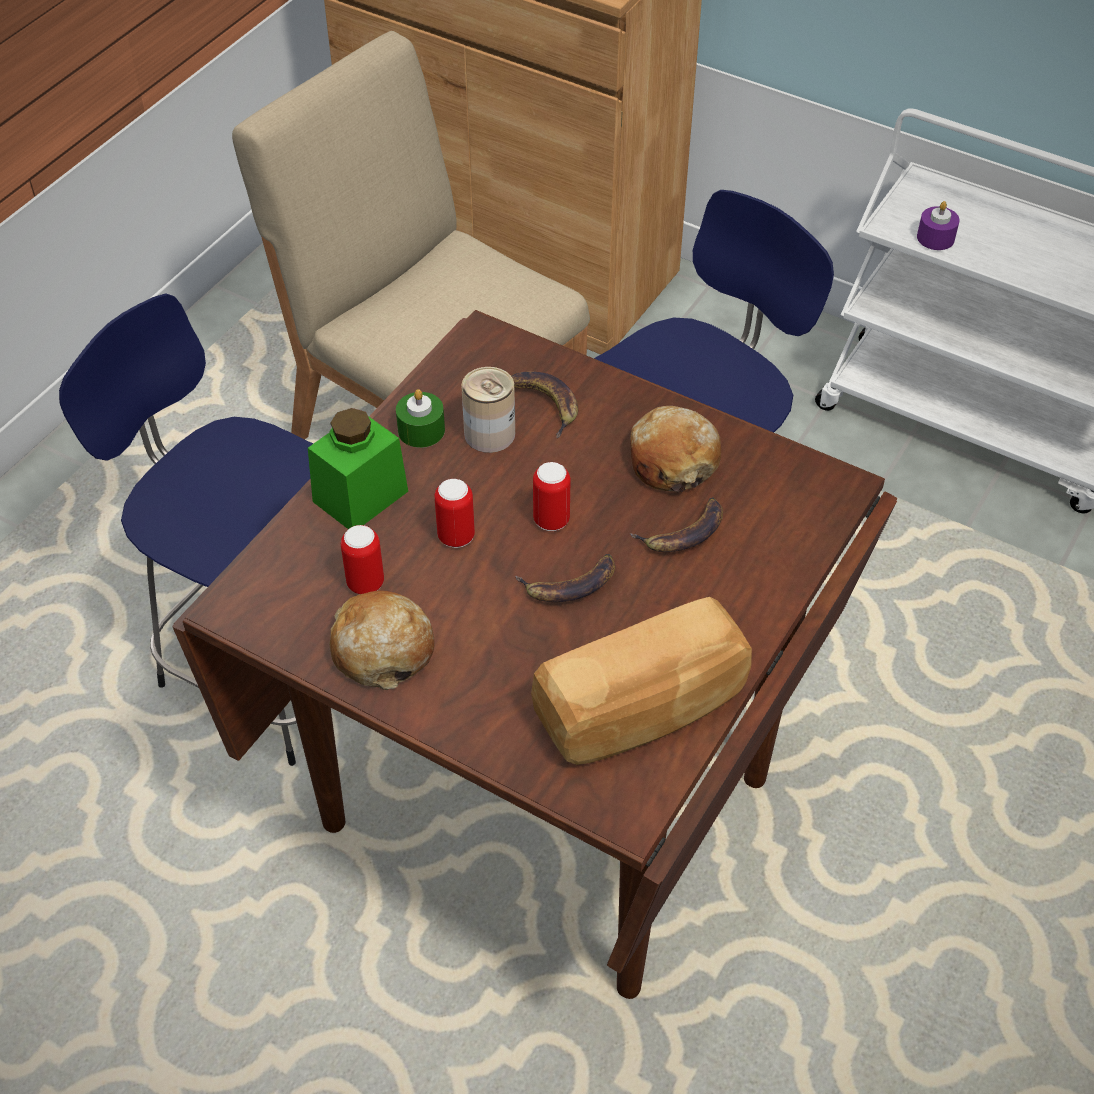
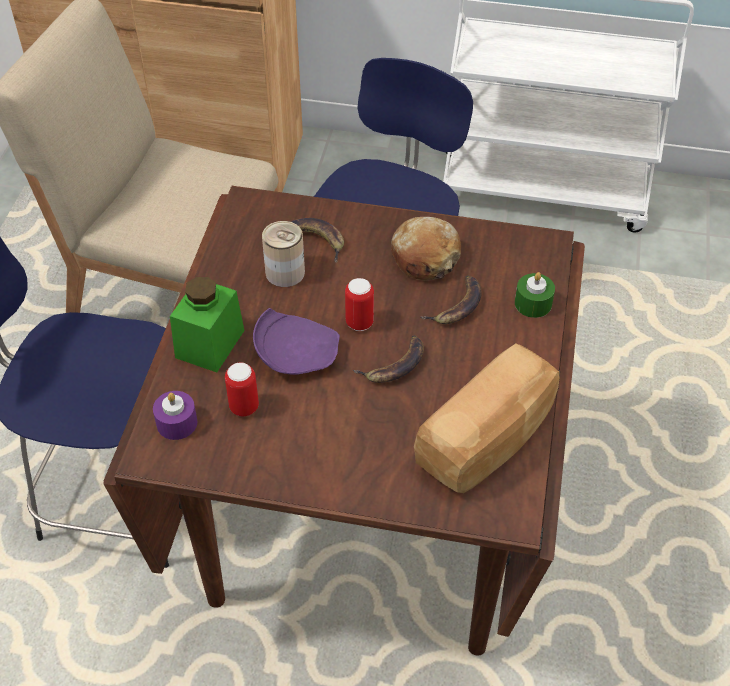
camera: 20 degrees left, 0 degrees up
(382, 649) = (280, 452): bread -> none
(421, 430) = (233, 283): green candle -> green candle (533, 303)
(456, 536) = (295, 354): can -> purple plate
(935, 238) = (505, 64): purple candle -> purple candle (177, 423)

